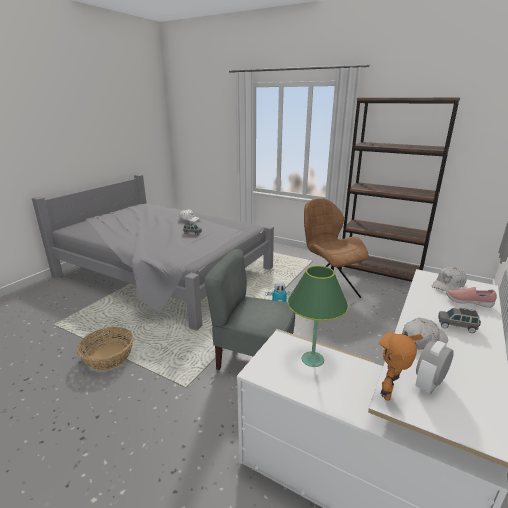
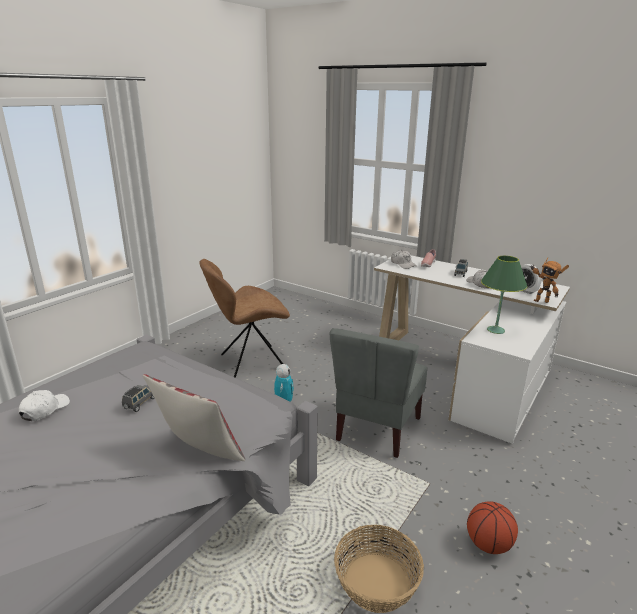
camera: 85 degrees left, 0 degrees up
(117, 416) = (488, 544): none -> basketball
(149, 250) = (200, 452): none -> pillow
(380, 272) = (219, 324): brown bookcase -> none

